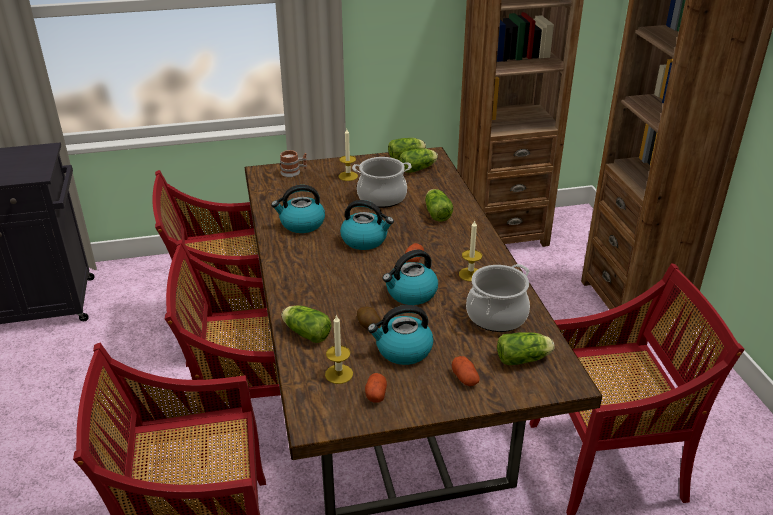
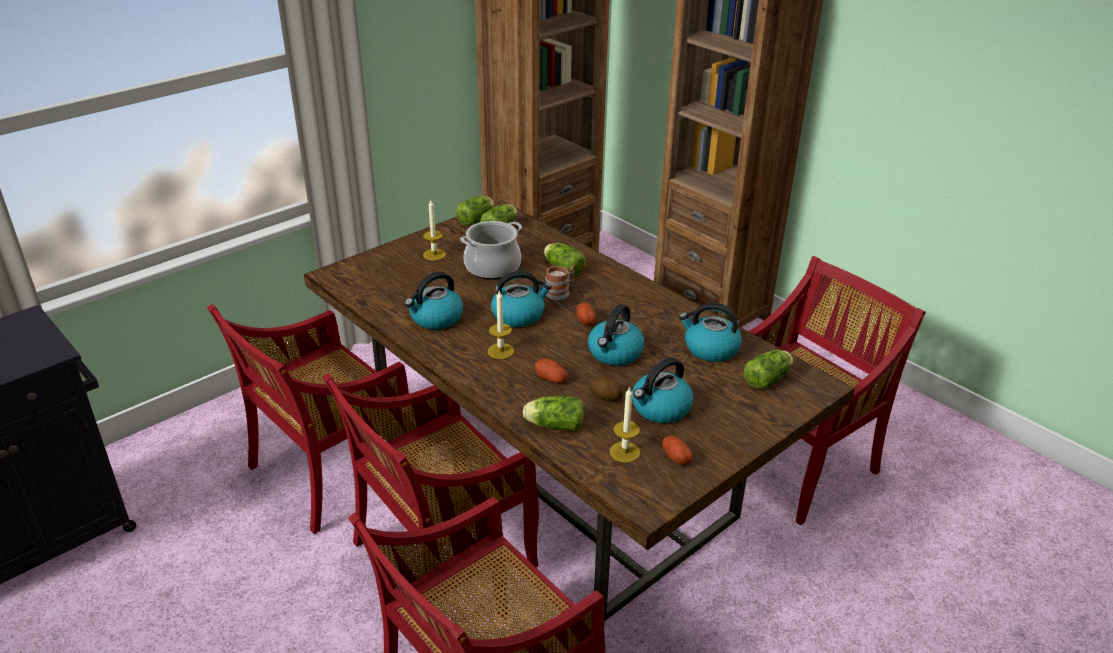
camera: 30 degrees left, 0 degrees up
(294, 172) = (369, 266): mug -> mug (560, 292)
(465, 378) = (737, 414): potato -> potato (551, 378)
(470, 274) = (651, 318): candle -> candle (500, 351)
(496, 316) = (710, 349): cooking pot -> kettle

